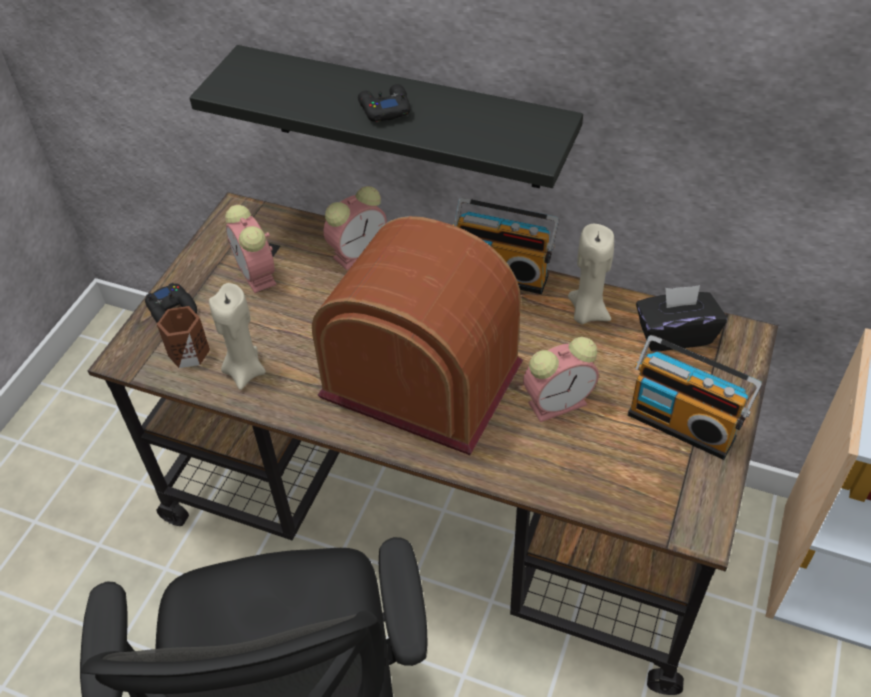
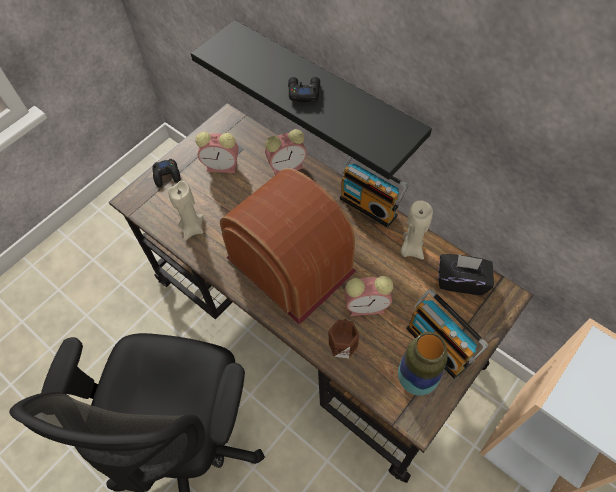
camera: 20 degrees right, 10 degrees up
(187, 351) = (165, 206): brown mug -> brown mug (342, 344)
(258, 275) = (223, 166): alarm clock -> alarm clock turned 75 degrees counterclockwise
(672, 476) = (416, 379): none -> vase

